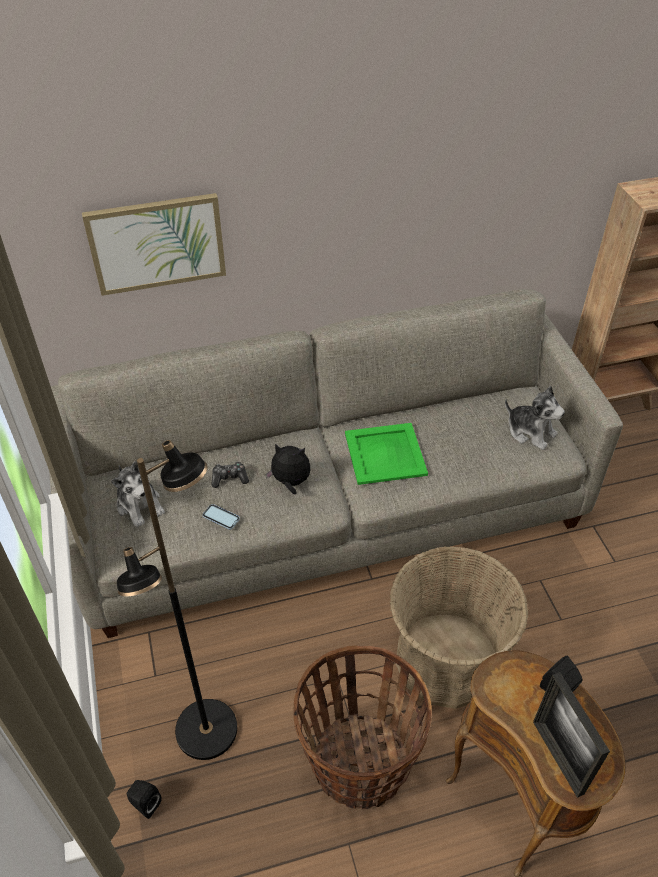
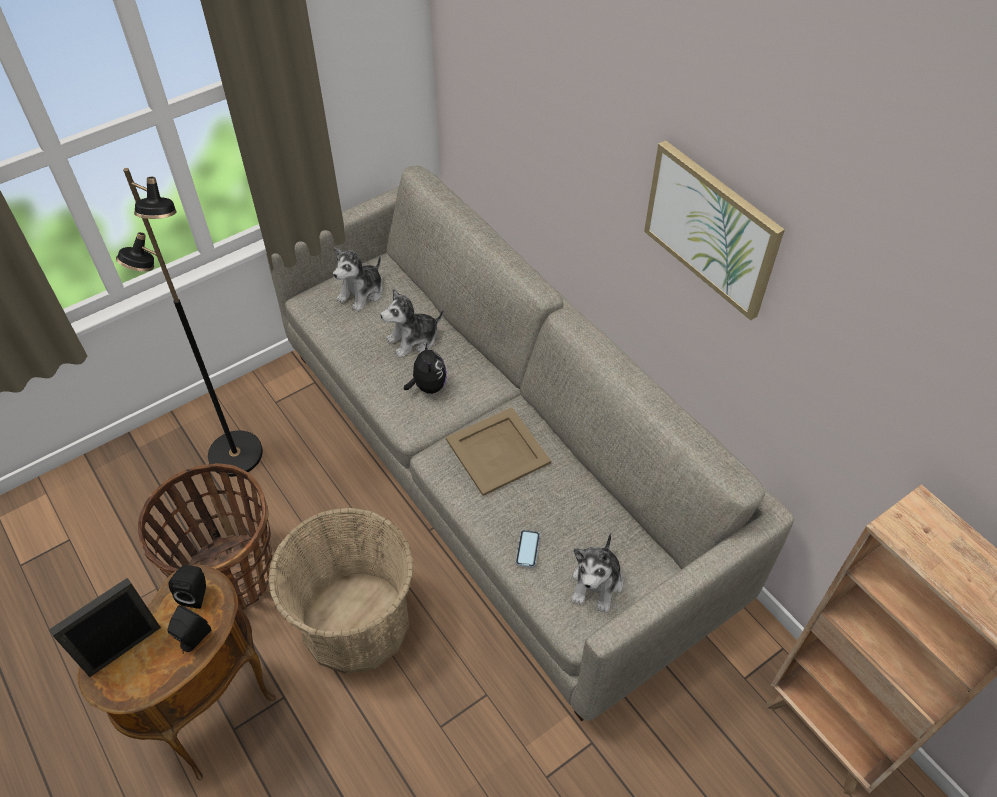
camera: 70 degrees right, 5 degrees up
(145, 804) = (166, 438): black speaker -> black speaker (196, 594)
(157, 243) = (514, 121): picture -> picture (711, 228)
(221, 517) = (365, 350): phone -> phone (527, 549)
(229, 478) = (413, 340): game controller -> plush toy
(384, 454) = (496, 451): green tray -> beige tray

